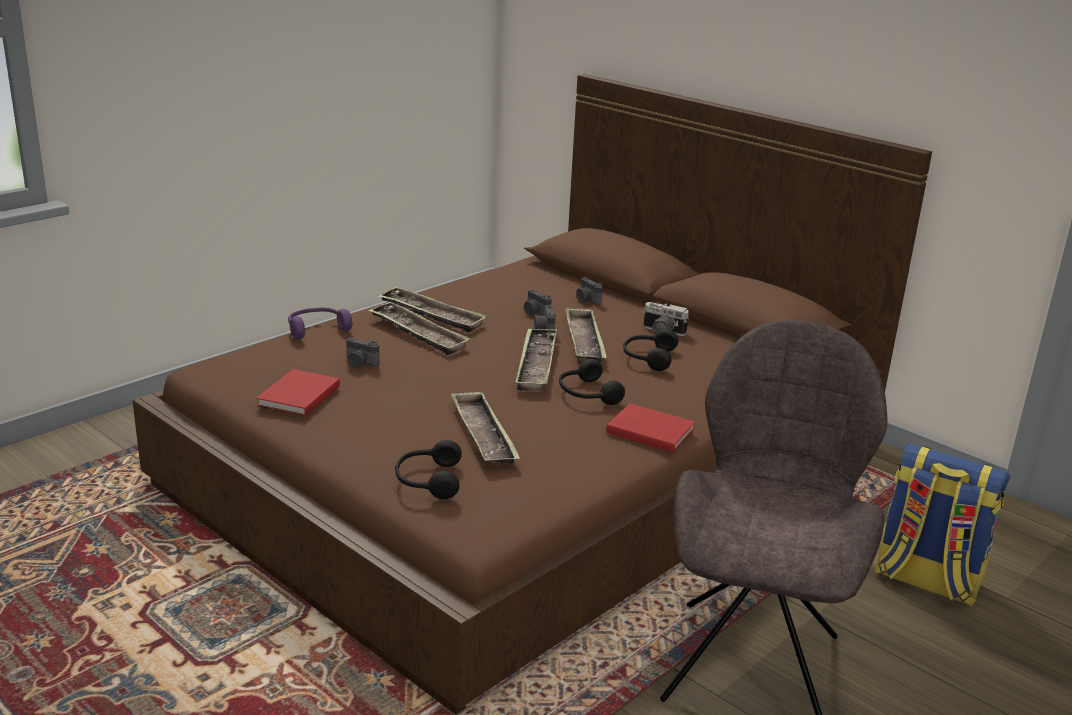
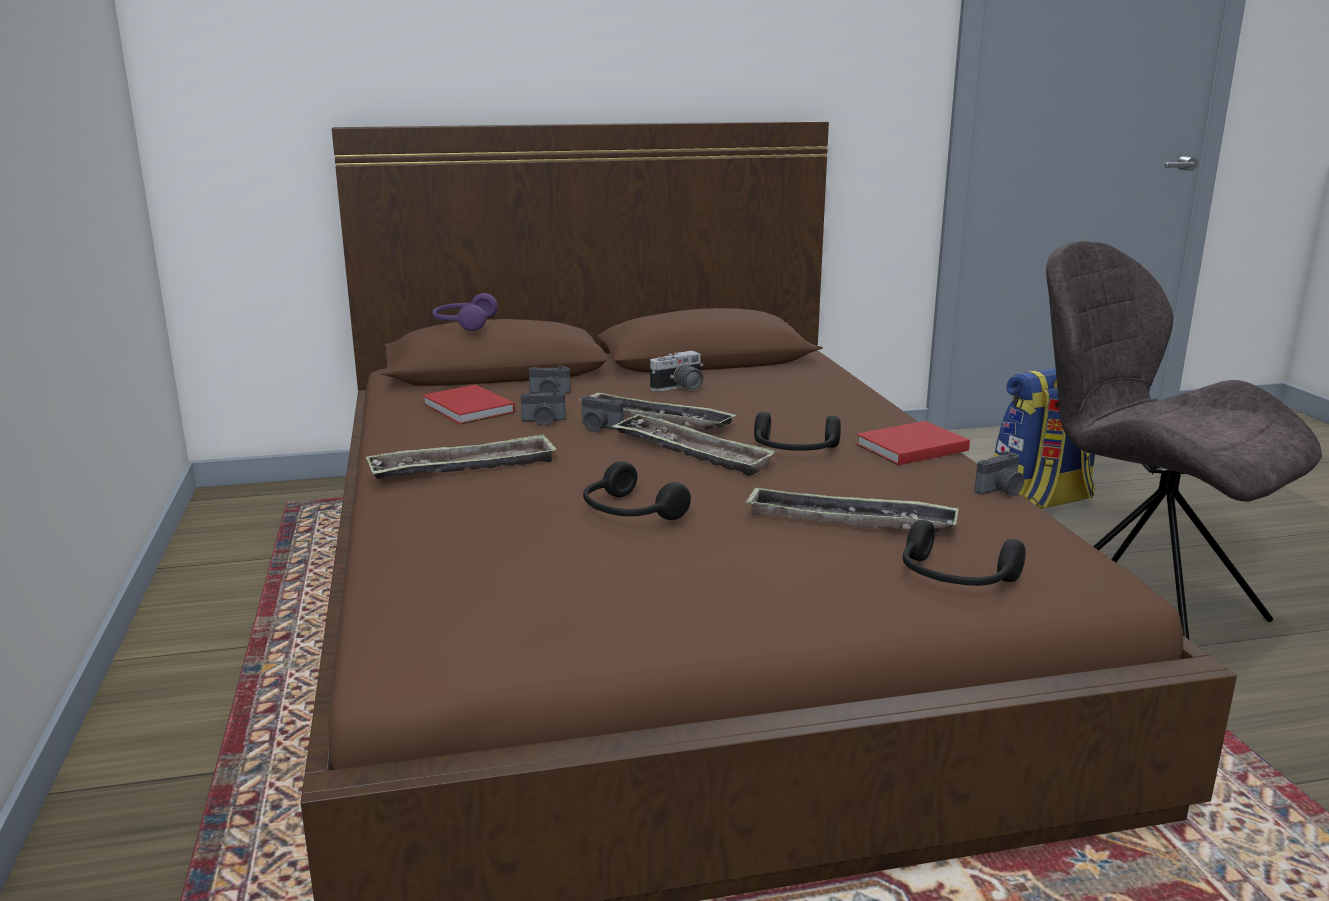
camera: 55 degrees left, 5 degrees down
(297, 396) = (615, 605): red book -> red book (468, 409)
(316, 329) = (386, 544): purple headphones -> purple headphones (463, 324)
(360, 363) = (564, 538): camera -> camera (1001, 490)
(418, 333) = (511, 487): tray -> none
(648, 358) = (735, 407): black headphones -> black headphones (628, 513)

